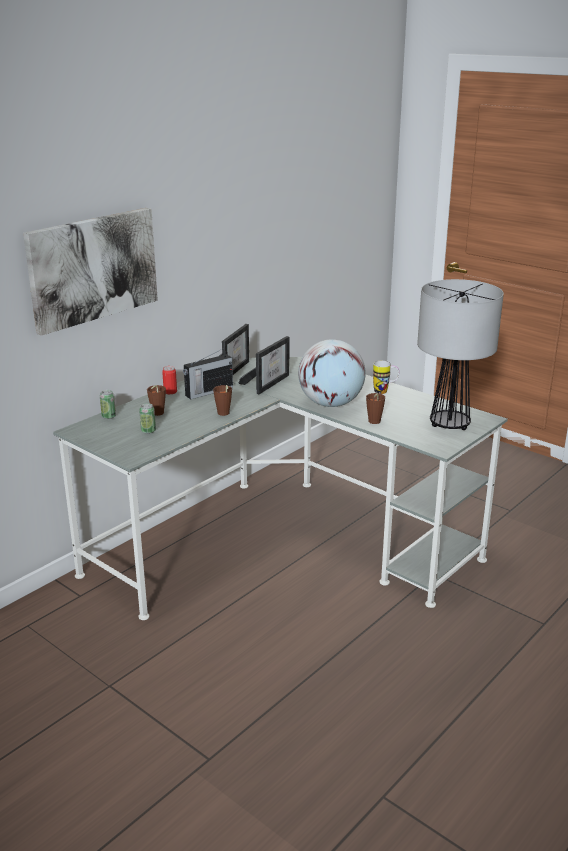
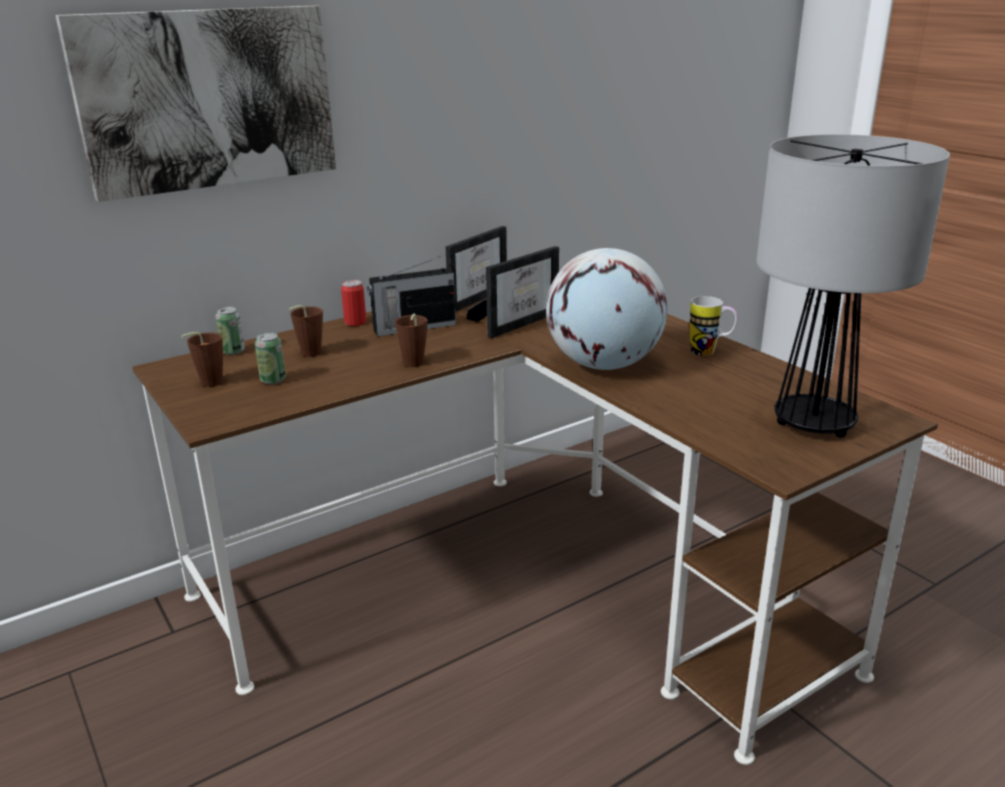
camera: 15 degrees right, 0 degrees up
(281, 541) = (519, 584): grey desk -> brown desk
(373, 422) = (665, 404): brown cup -> brown cup (207, 383)

